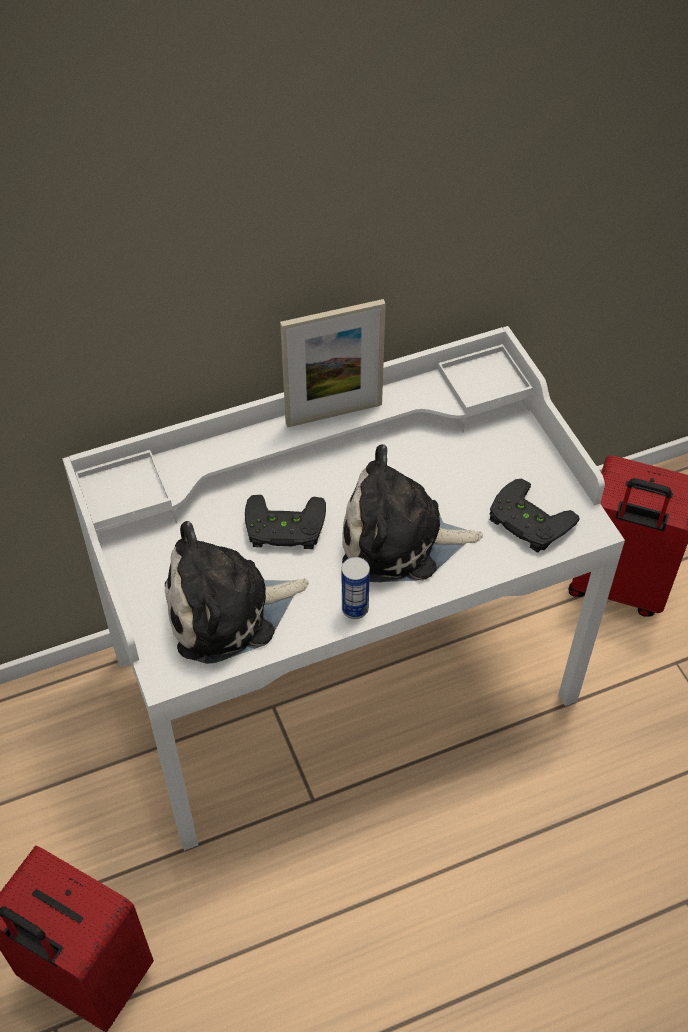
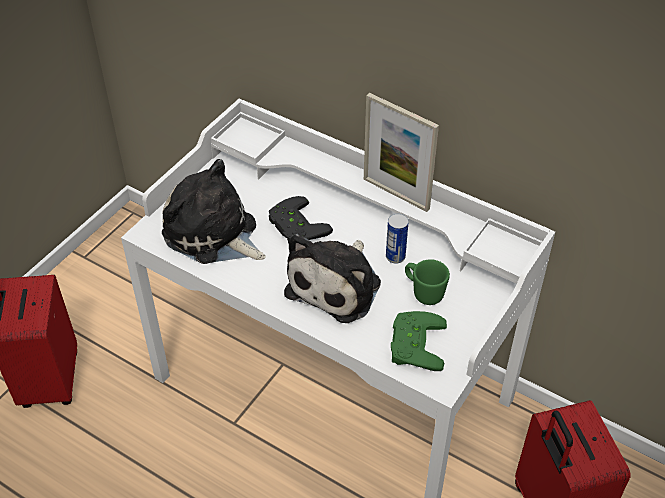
camera: 55 degrees right, 5 degrees down
(355, 608) = (263, 291): can -> can (395, 256)
(400, 540) = (337, 285): plush toy -> plush toy turned 120 degrees counterclockwise
(468, 476) = (423, 292): none -> green mug
(526, 523) = (413, 343): black game controller -> green game controller

